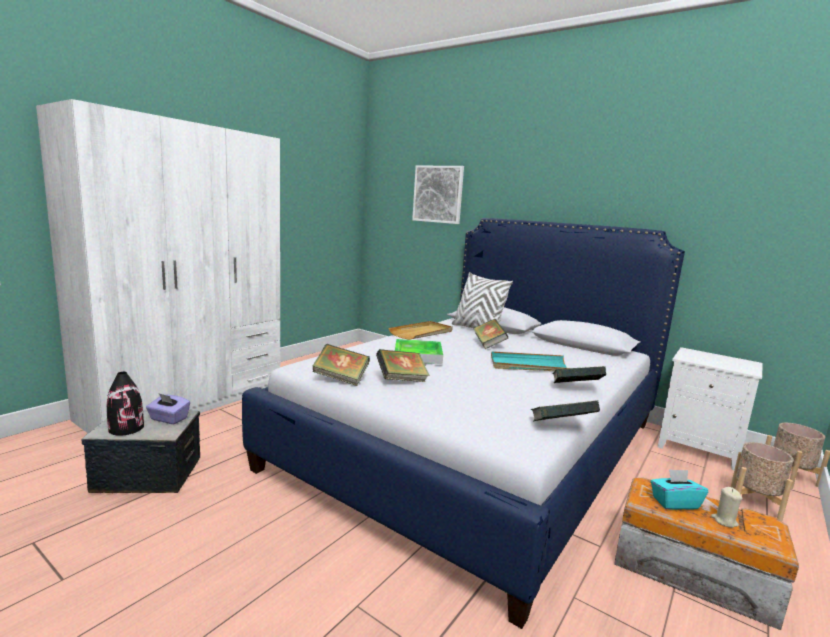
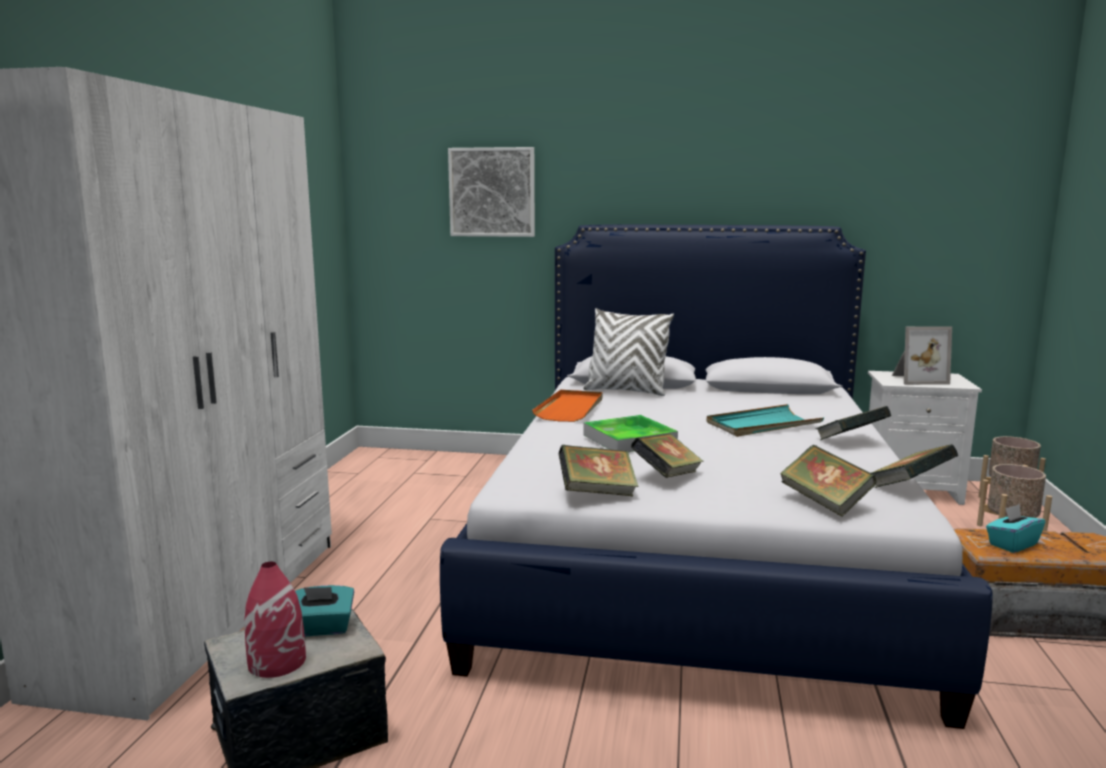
camera: 25 degrees left, 0 degrees up
(126, 428) = (277, 662): black vase -> red vase
(168, 419) = (322, 628): purple tissue box -> turquoise tissue box
(422, 333) = (570, 409): beige tray -> orange tray
(489, 344) = (675, 408): book -> book (825, 502)
(712, 360) = (917, 379): none -> picture frame
(724, 521) = (1066, 548): beige candle -> none

